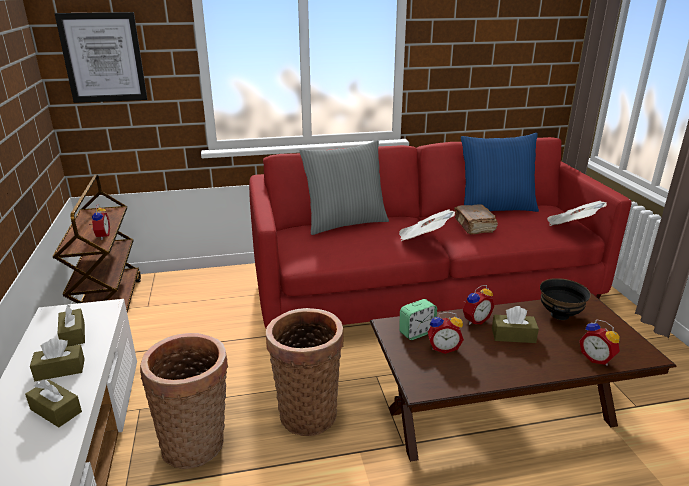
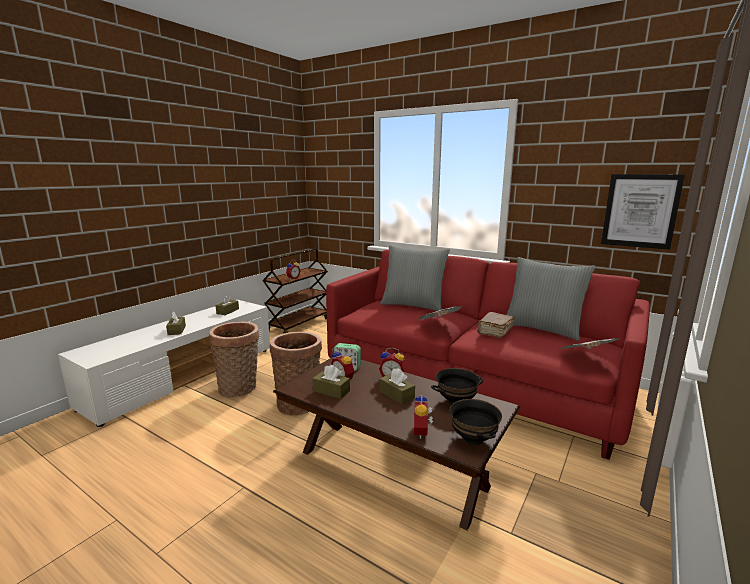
camera: 45 degrees right, 10 degrees down
(60, 370) = (202, 320): brown tissue box -> brown tissue box (331, 391)
(103, 58) = (330, 184): picture -> picture (640, 211)
(495, 208) = (542, 329): blue pillow -> grey pillow
(630, 341) = (474, 439): none -> black bowl

